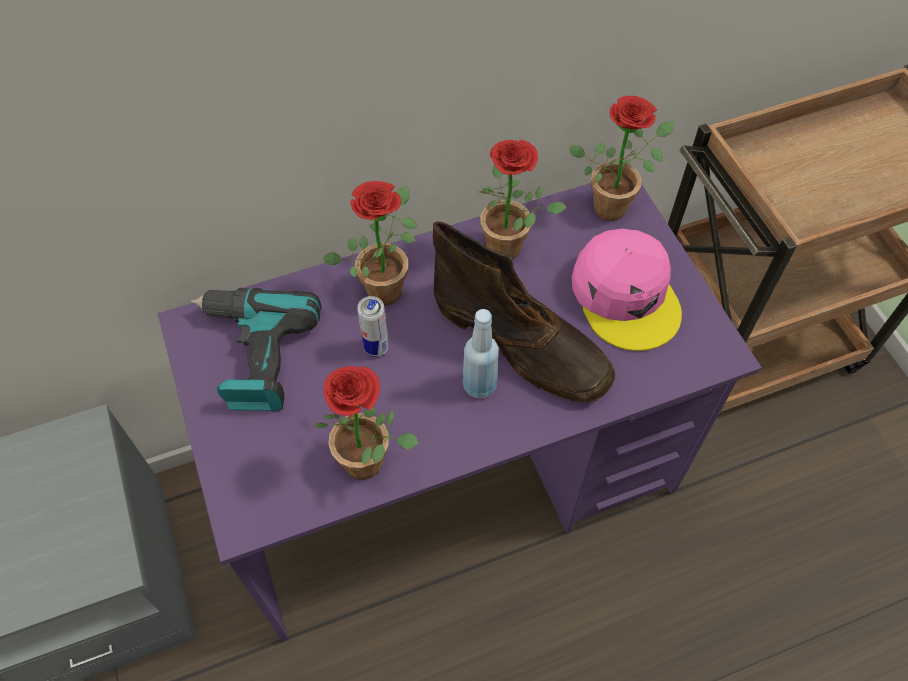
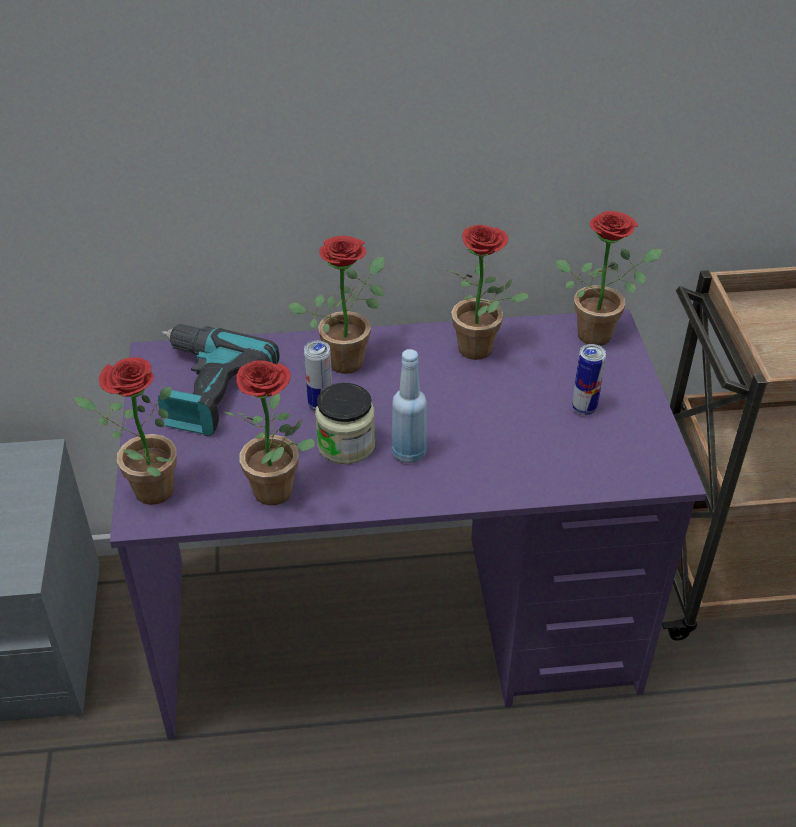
camera: 15 degrees right, 15 degrees down
(235, 492) = (145, 490): none -> potted plant
(416, 390) = (346, 445): none -> jar
(522, 342) = (464, 427): brown boot -> none
(626, 296) = (584, 408): pink cap -> can

